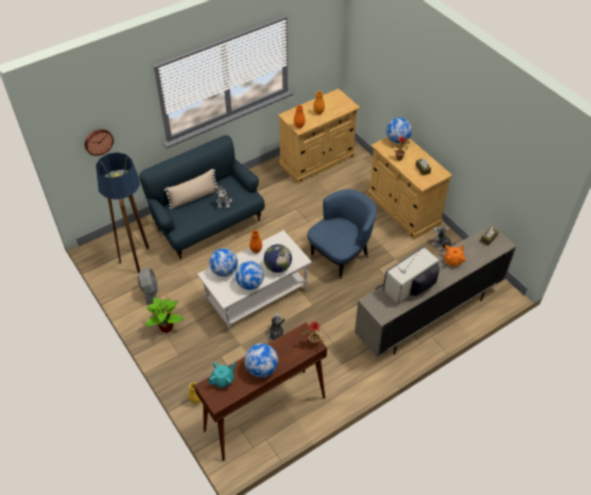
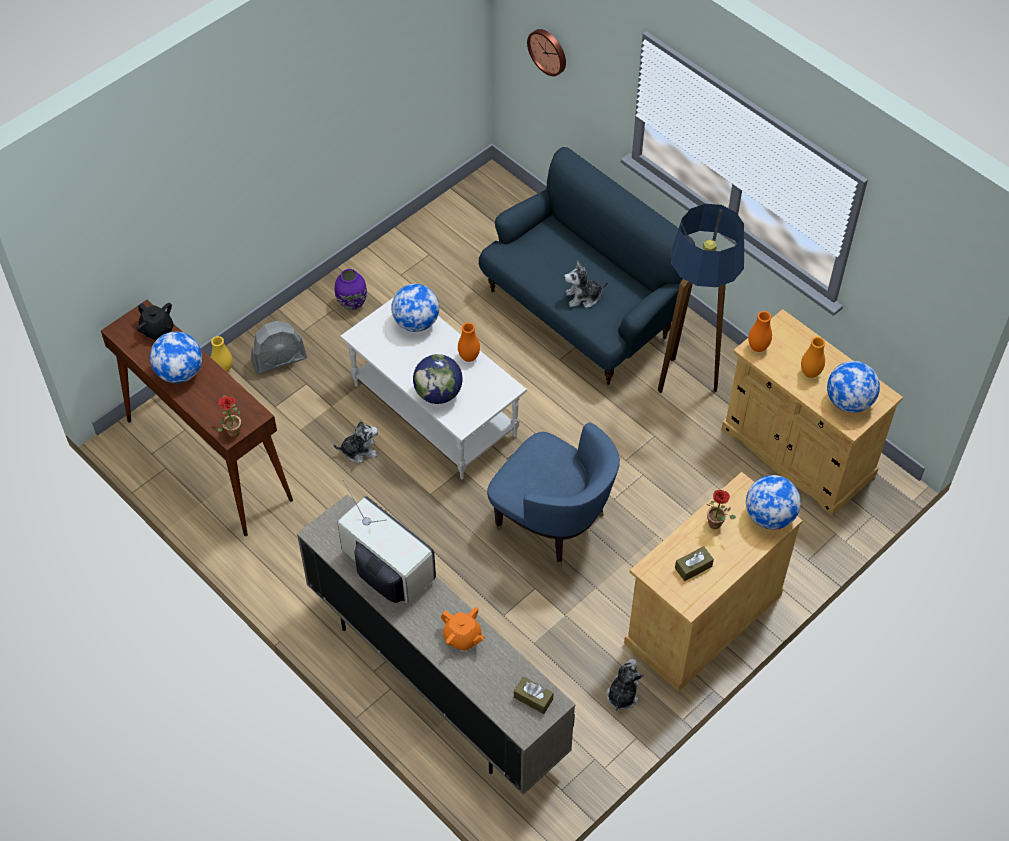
camera: 80 degrees right, 5 degrees up
(137, 258) = (481, 236): floor lamp -> floor lamp (688, 381)
(150, 292) = (416, 267): grey fan -> grey fan (279, 360)
(166, 327) = (351, 304): potted plant -> purple vase
(194, 197) = (583, 254): beige pillow -> none
(223, 380) = (157, 330): turquoise teapot -> black teapot
(250, 284) = (395, 361): globe -> globe (848, 402)

